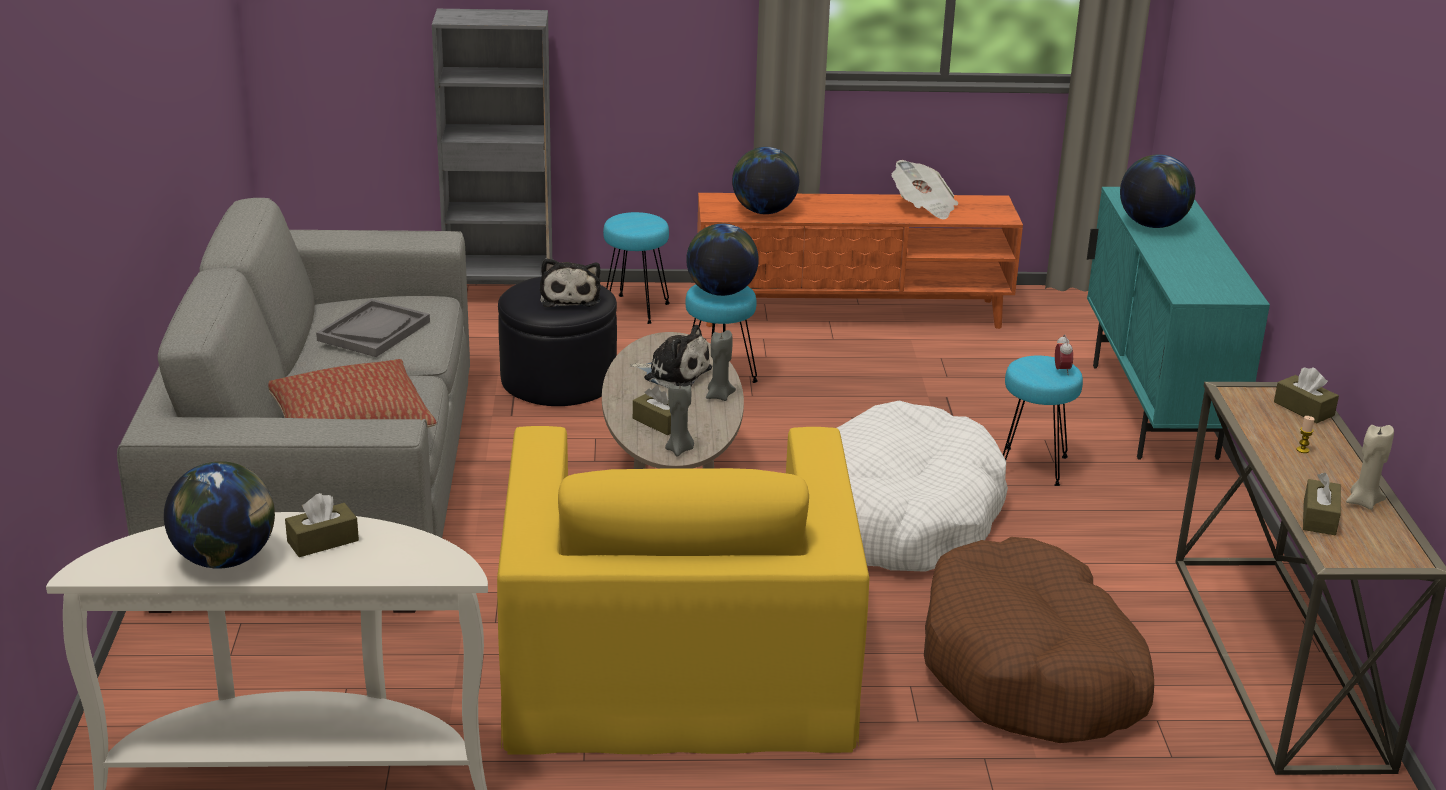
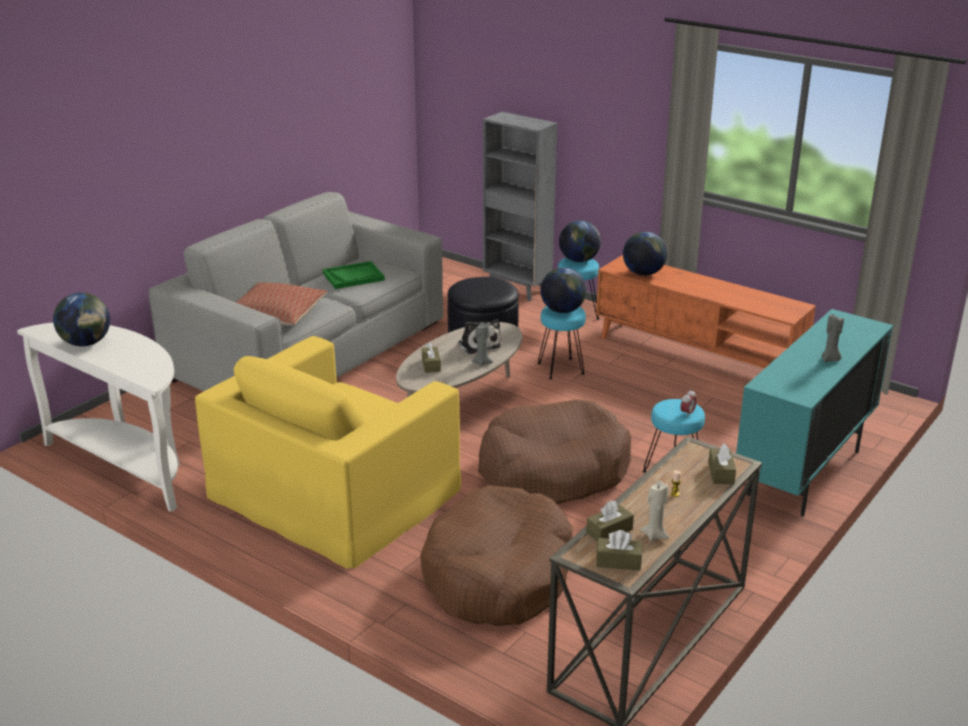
camera: 40 degrees right, 0 degrees up
(323, 541) = (129, 349): brown tissue box -> brown tissue box (618, 561)
(374, 331) = (353, 277): grey tray -> green tray
(570, 297) = (486, 291): plush toy -> none
(679, 450) = (419, 381): grey candle -> grey candle (830, 359)
(900, 516) = (552, 470): white dog bed -> brown dog bed
(923, 207) = (745, 297): newspaper -> none
(1152, 224) = (821, 339): globe -> globe (579, 260)

